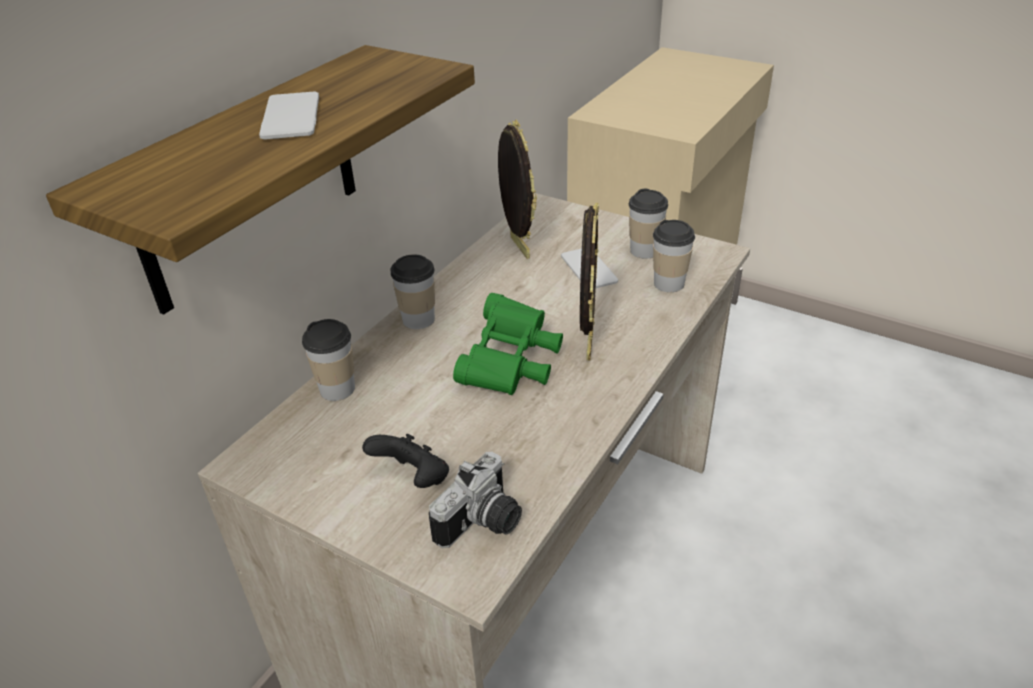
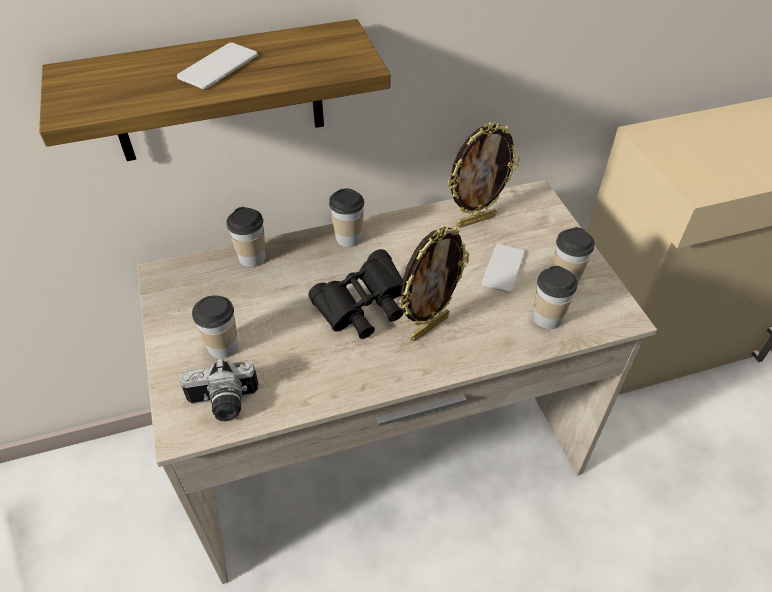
camera: 40 degrees right, 10 degrees up
(413, 479) = (223, 347): black game controller -> cup
(511, 365) = (363, 309): green binoculars -> black binoculars
(517, 247) = (475, 220): picture frame -> picture frame turned 45 degrees clockwise

